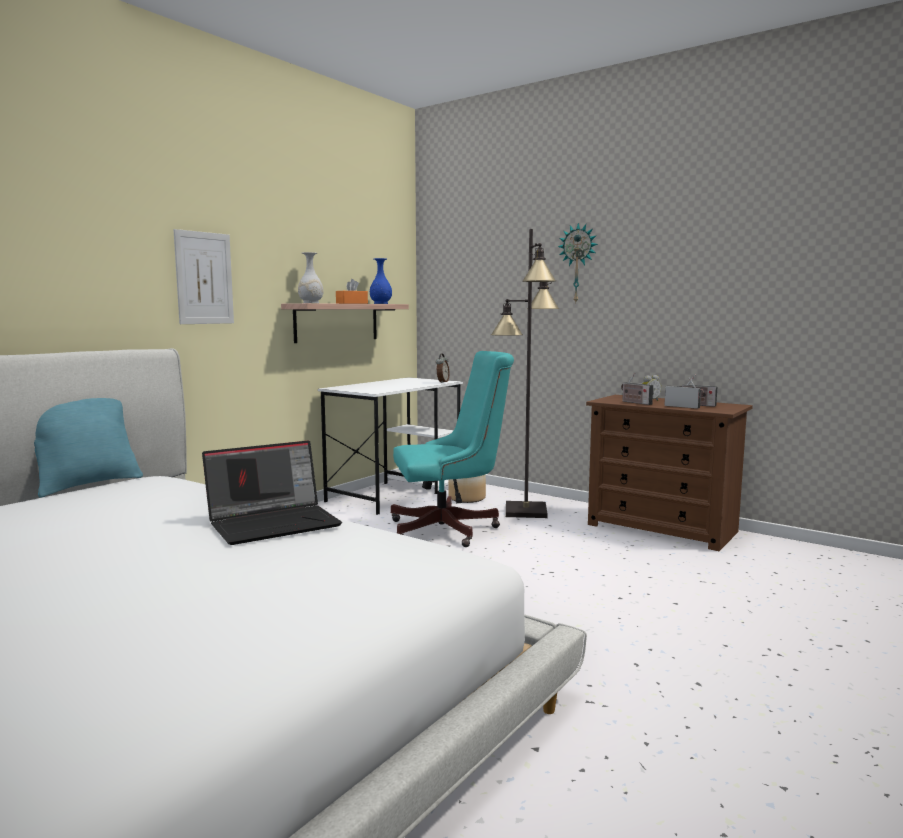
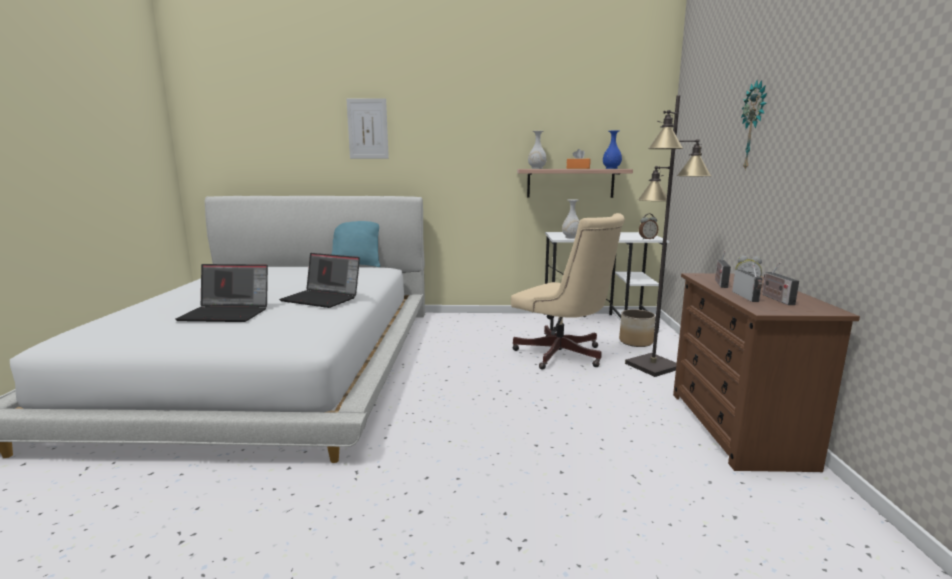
camera: 55 degrees right, 5 degrees up
(204, 278) = (457, 153): picture -> picture (368, 129)
(225, 585) = (227, 313): none -> laptop
(377, 389) = (571, 237): none -> white vase
(450, 530) = (564, 356): turquoise office chair -> beige office chair

